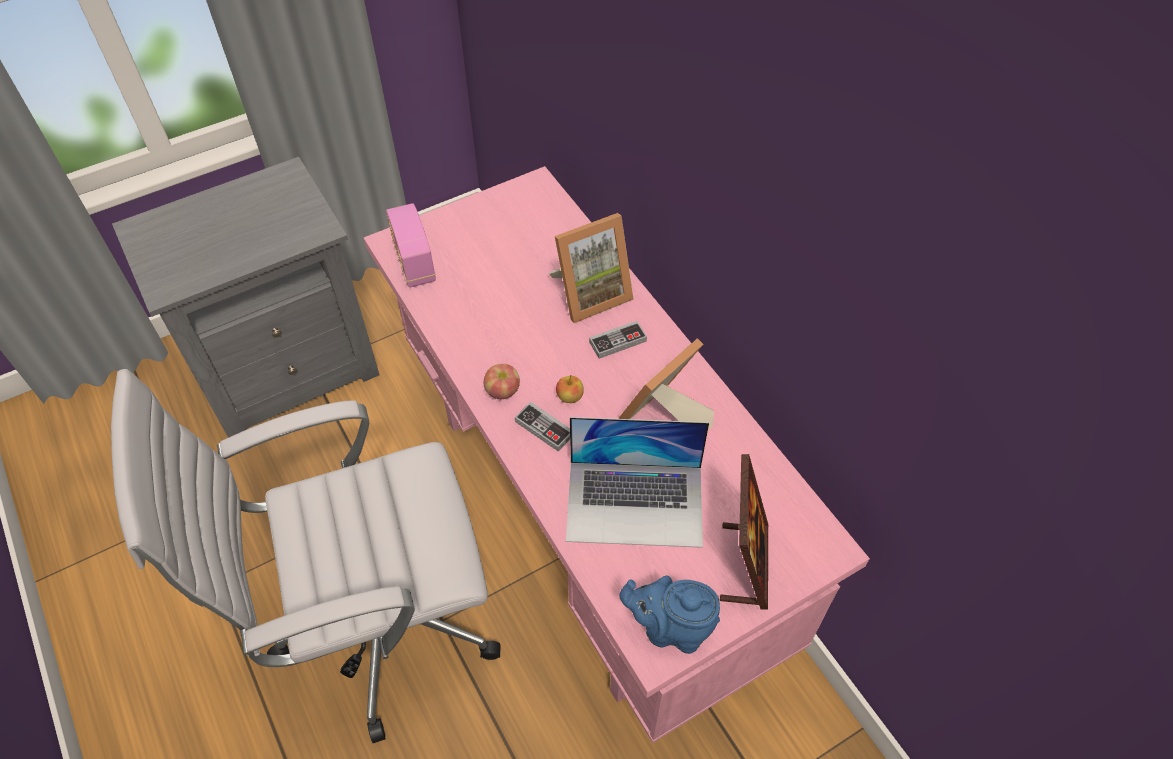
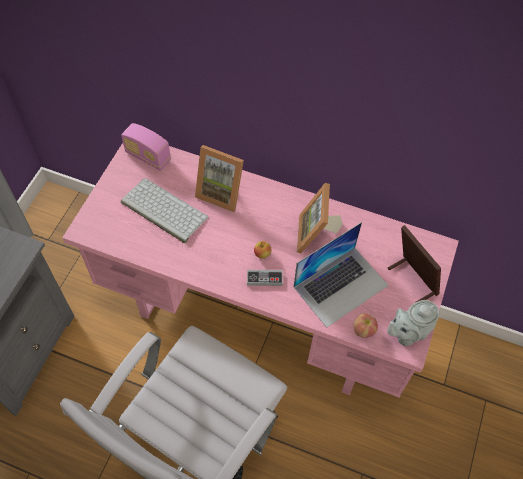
camera: 40 degrees left, 5 degrees up
(414, 262) = (107, 233): radio -> radio (148, 157)
(499, 273) = (162, 210): none -> keyboard
(503, 391) = (225, 273): apple -> apple (363, 330)
(590, 293) = (221, 192): picture frame -> picture frame turned 90 degrees clockwise
(617, 341) = (259, 209): game controller -> none
(671, 628) = (407, 333): blue teapot -> grey teapot

